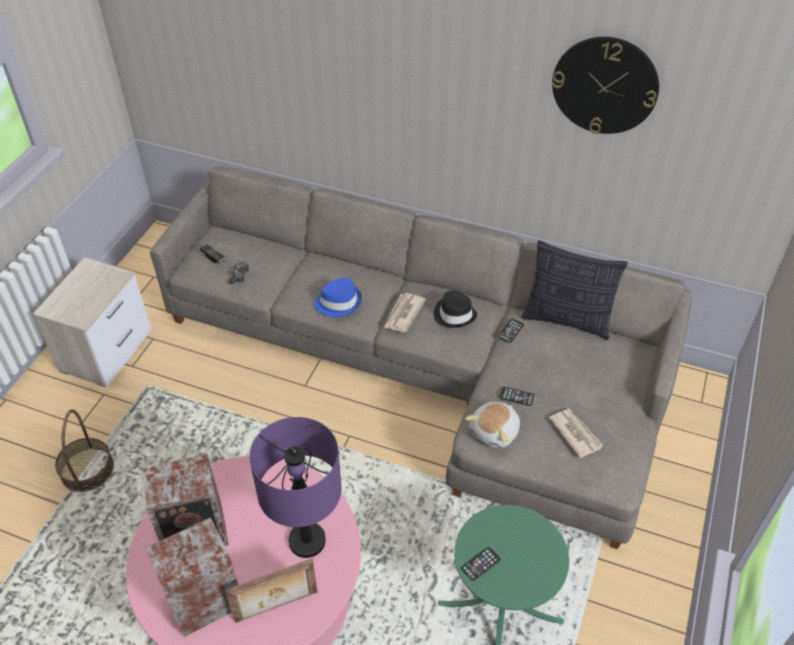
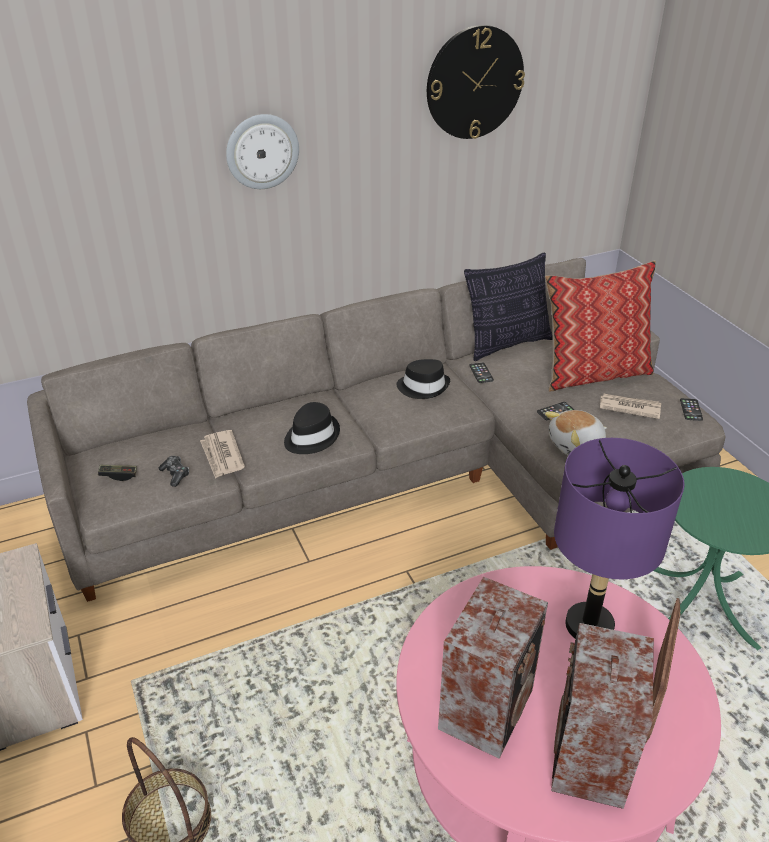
camera: 45 degrees left, 10 degrees down
(338, 302) = (311, 436): blue hat -> black hat
(399, 74) = (262, 151): none -> wall clock
(403, 314) = (381, 412): newspaper -> newspaper (222, 456)
(480, 564) = (726, 530): phone -> phone (691, 410)
(495, 432) = (576, 445): plush toy -> plush toy turned 75 degrees clockwise
(593, 388) = (593, 373): none -> pillow

